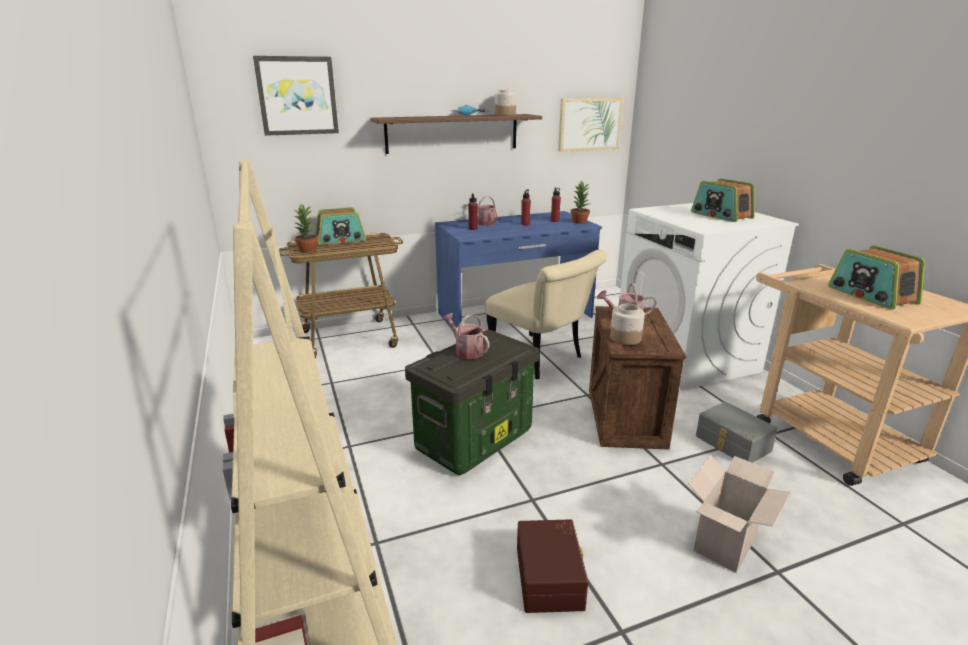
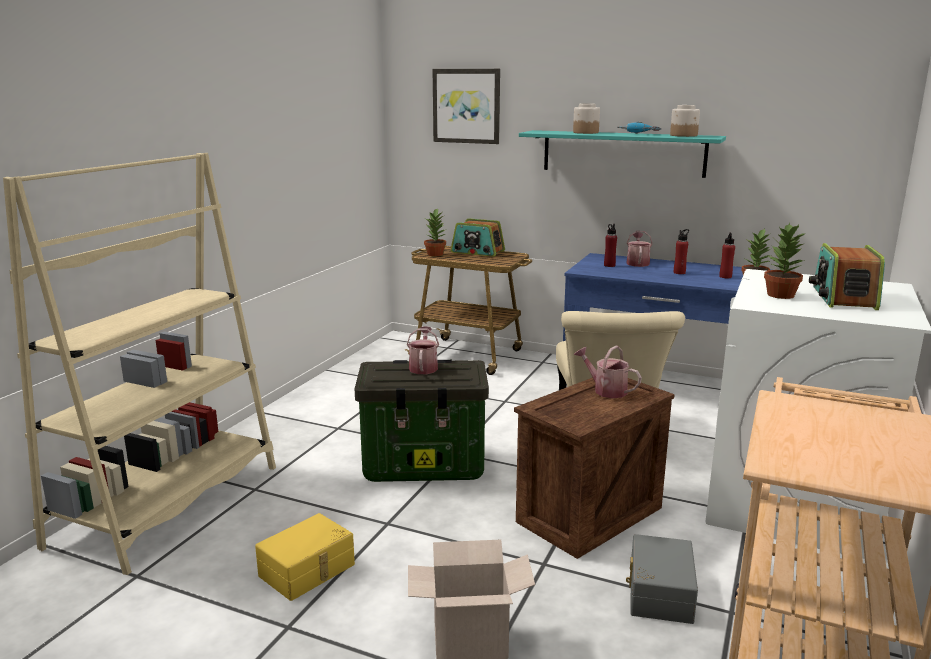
camera: 45 degrees right, 5 degrees down
(452, 133) = (623, 153): brown shelf -> turquoise shelf
(551, 577) = (308, 571): brown storage box -> yellow storage box
(589, 124) = (827, 155): picture -> none
(625, 338) = (560, 402): jar -> jar (585, 132)
(696, 220) = (780, 295): none -> potted plant
(871, 295) = (828, 435): radio -> none

